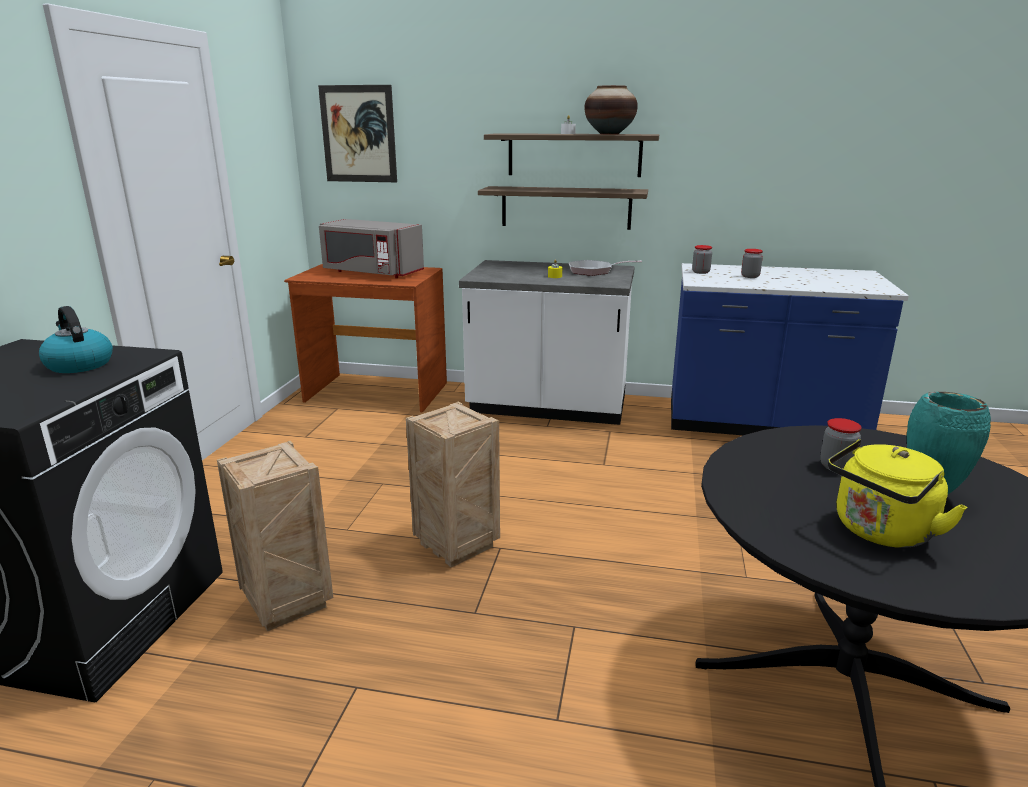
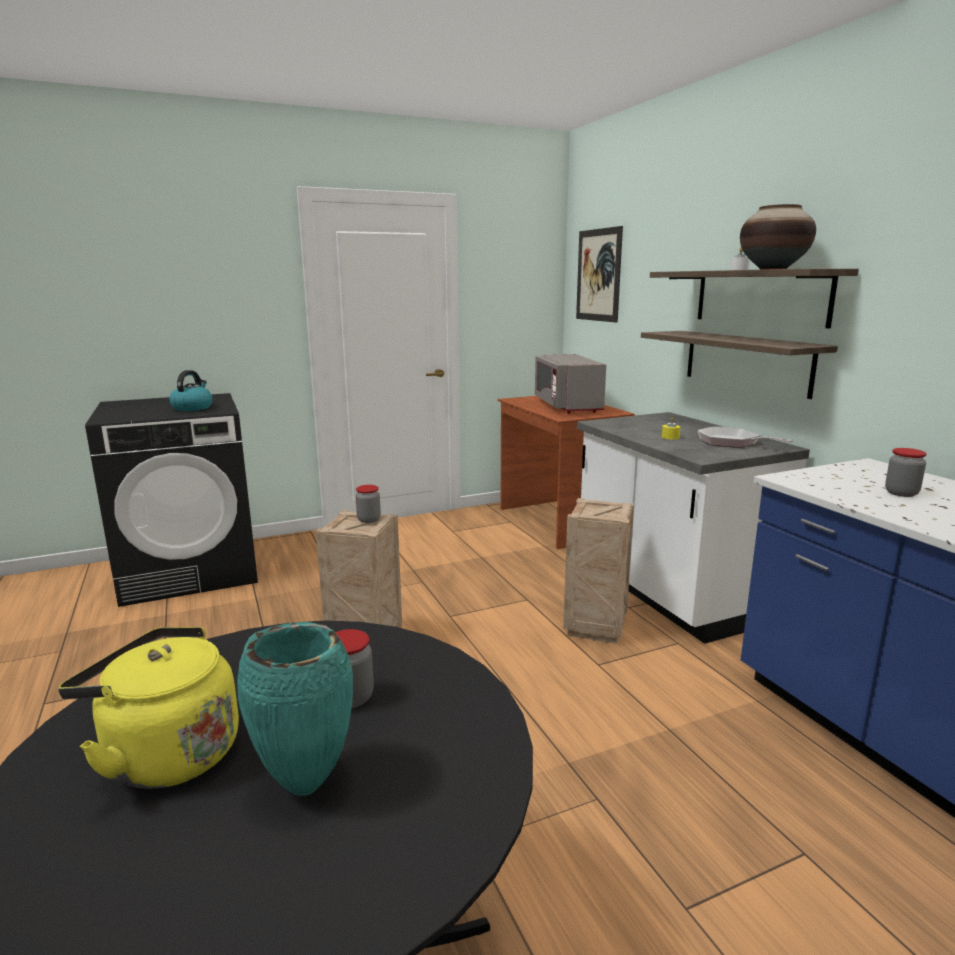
camera: 55 degrees right, 5 degrees down
(285, 602) = (240, 614): crate -> crate (594, 627)
(700, 272) = (844, 471): jar -> jar (369, 520)

